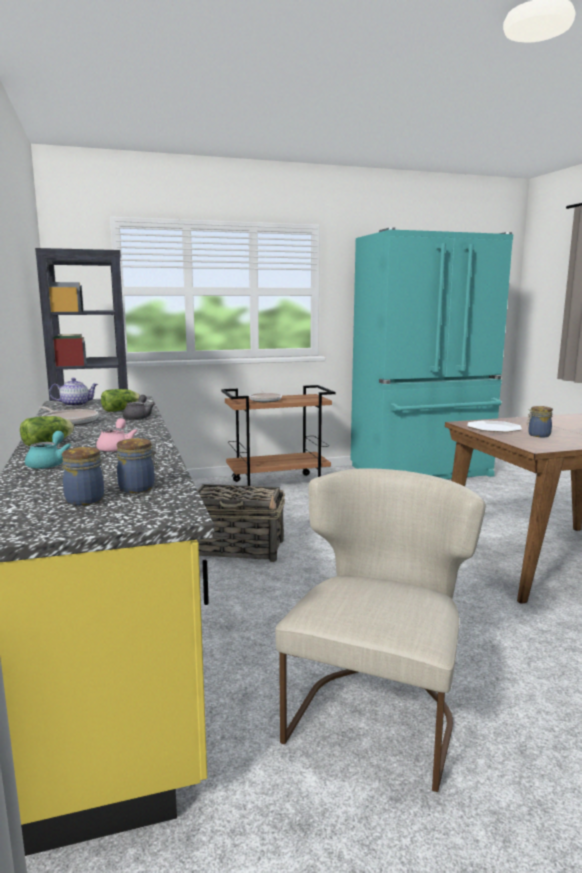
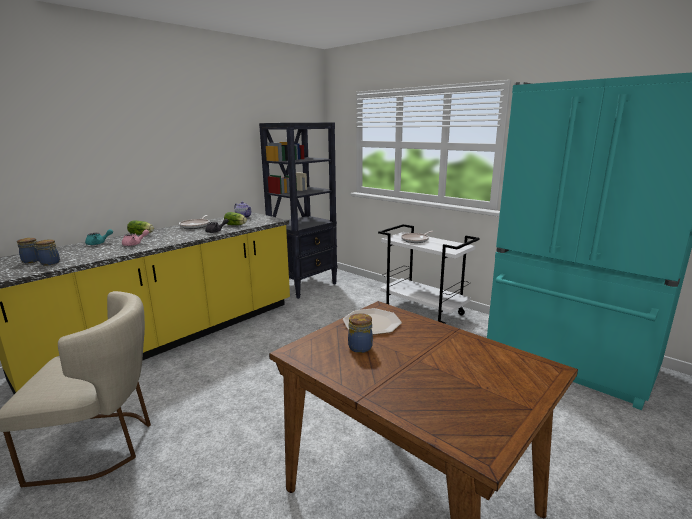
camera: 60 degrees right, 5 degrees up
(238, 549) = (292, 336): basket -> none
(278, 484) = (424, 312): brown cart -> white cart

